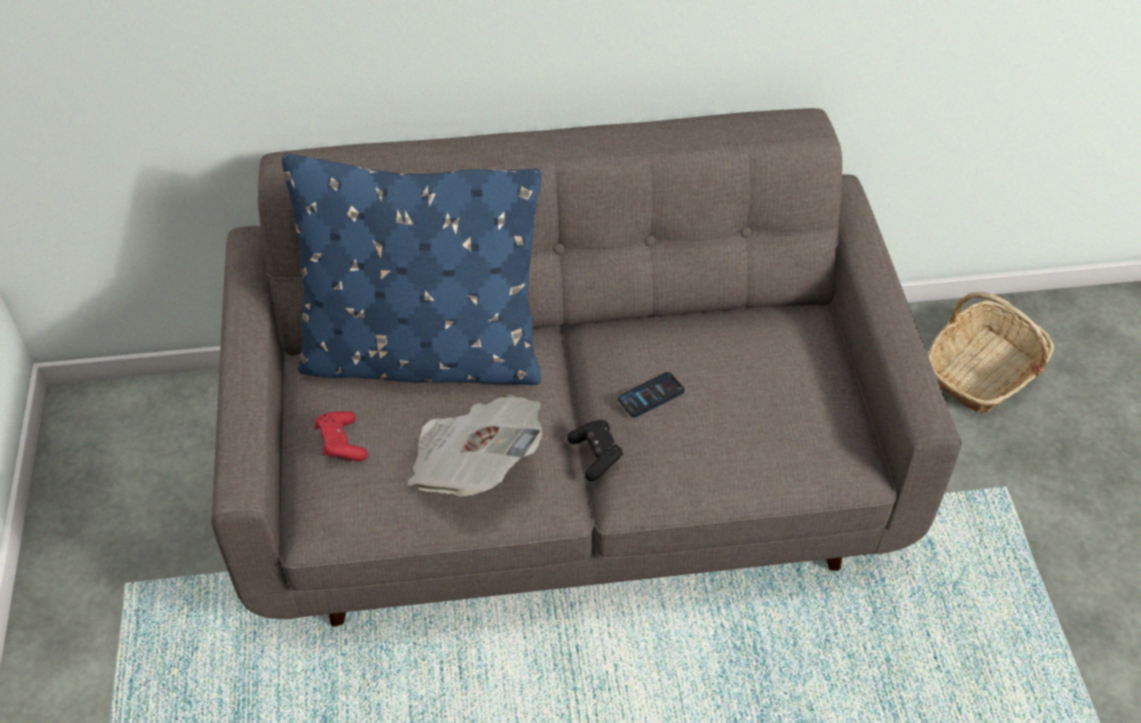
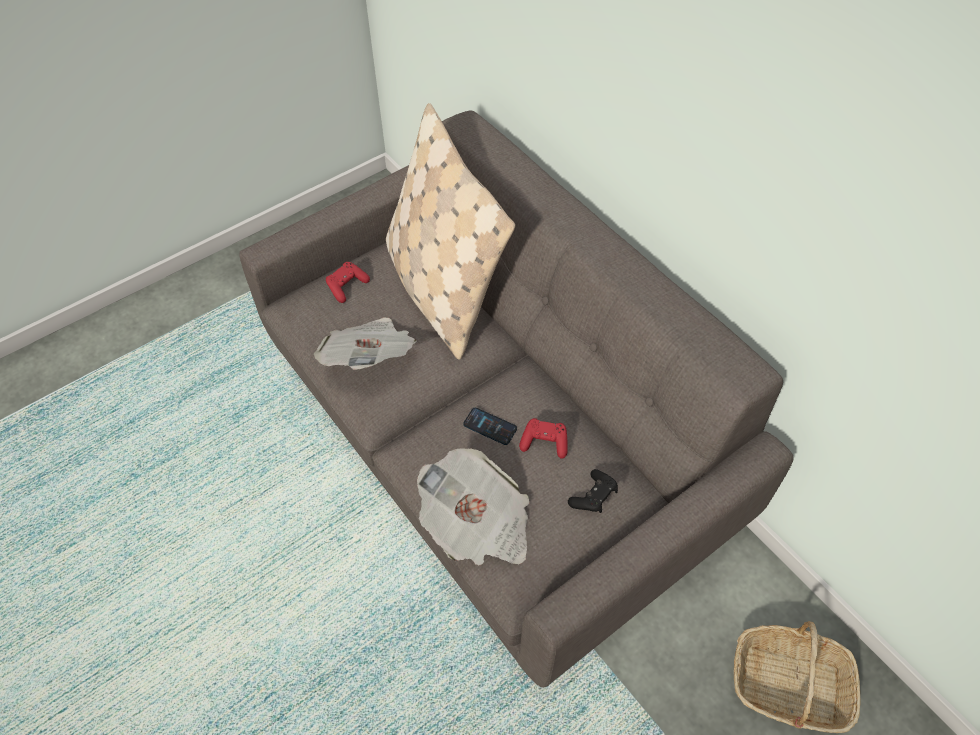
camera: 60 degrees right, 5 degrees up
(423, 355) = (442, 290): blue pillow -> beige pillow
(596, 455) = (421, 420): black game controller -> black game controller (593, 497)
(702, 359) = (544, 442): none -> red game controller
(767, 460) = (478, 524): none -> newspaper

